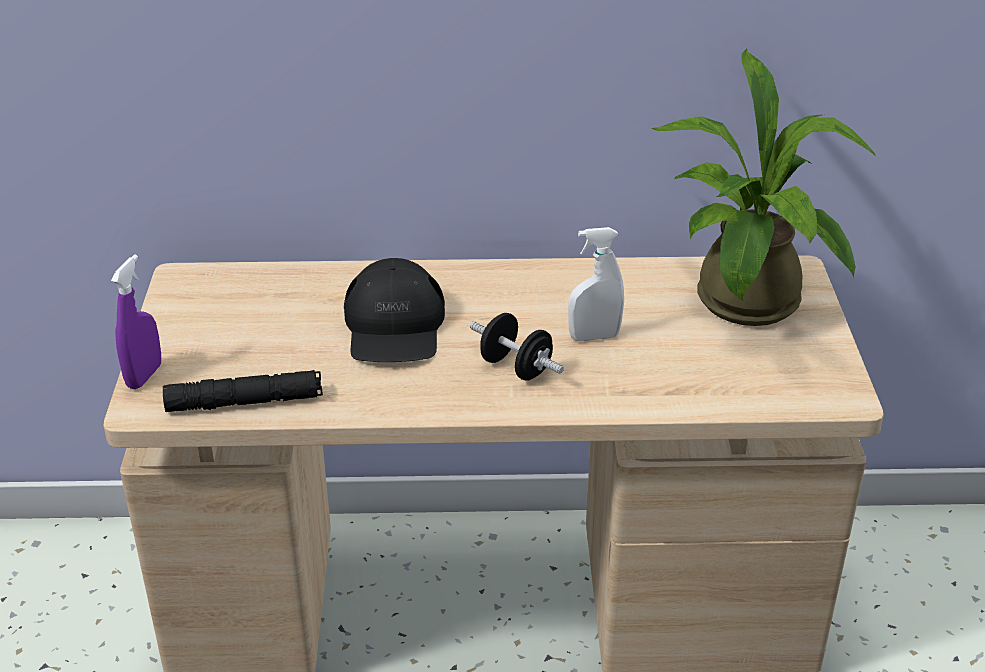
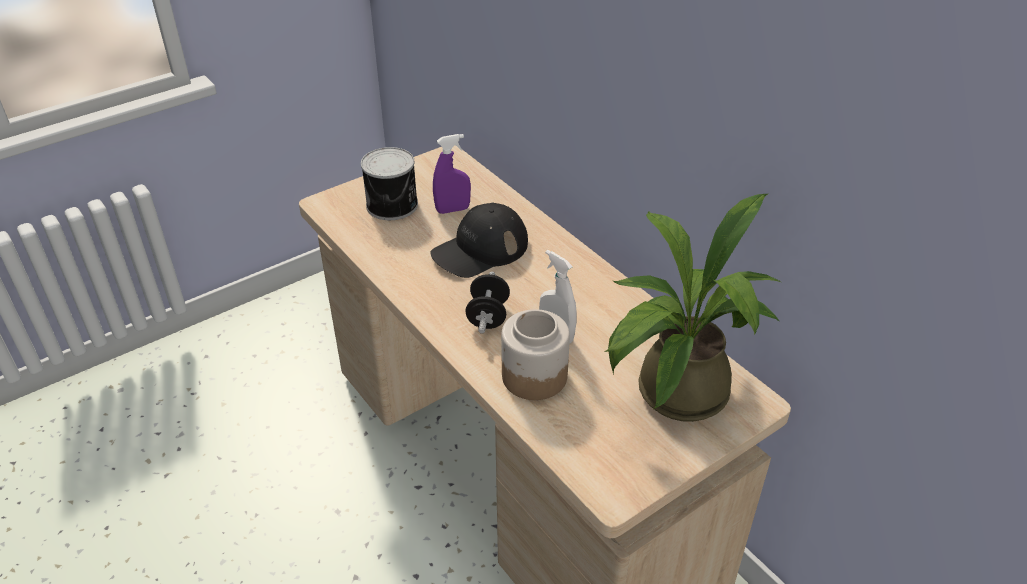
camera: 55 degrees right, 5 degrees up
(144, 376) = (350, 190): purple spray bottle -> purple spray bottle (452, 210)
(225, 354) = (393, 205): none -> can
(245, 402) = (358, 233): black flashlight -> none
(641, 376) = (533, 376): none -> jar

